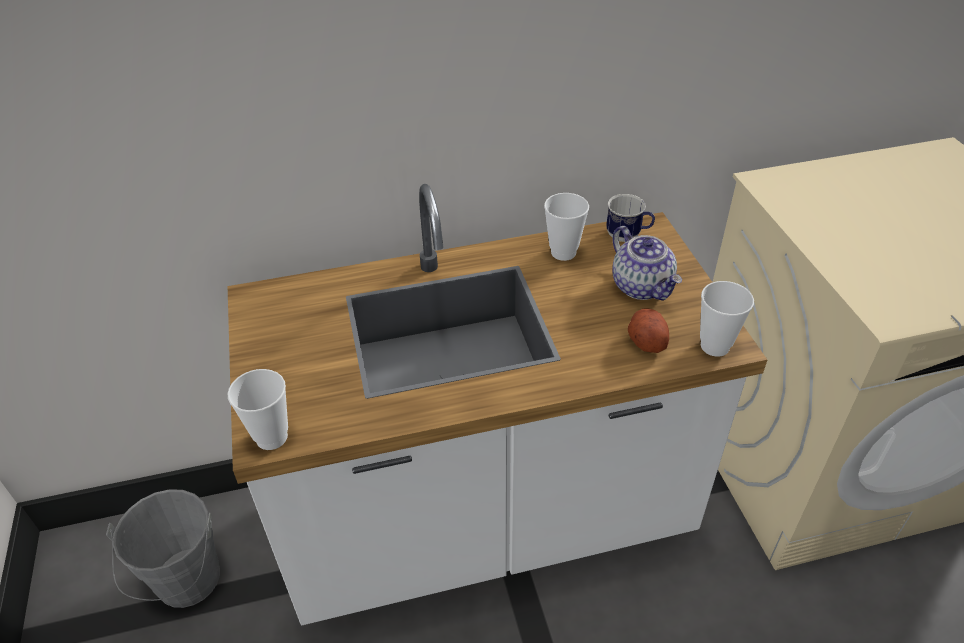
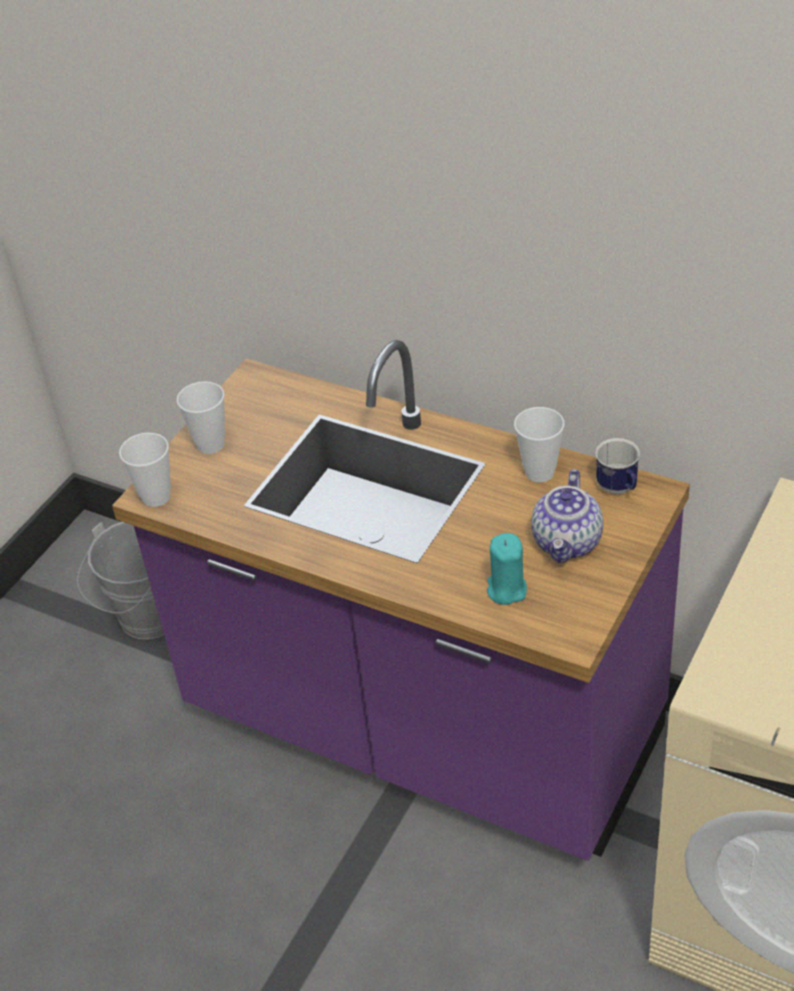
camera: 45 degrees right, 0 degrees up
(487, 522) = (421, 729): white counter -> purple counter
(646, 340) = (506, 589): potato -> turquoise candle
(715, 346) = (558, 629): cup -> cup (210, 444)

